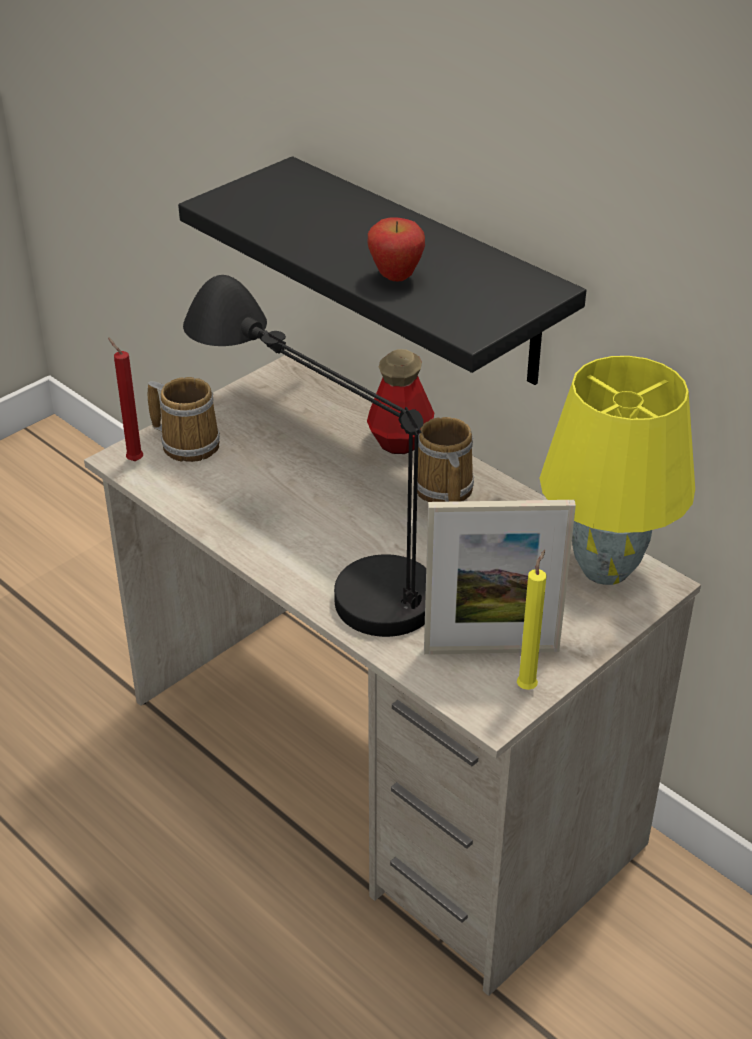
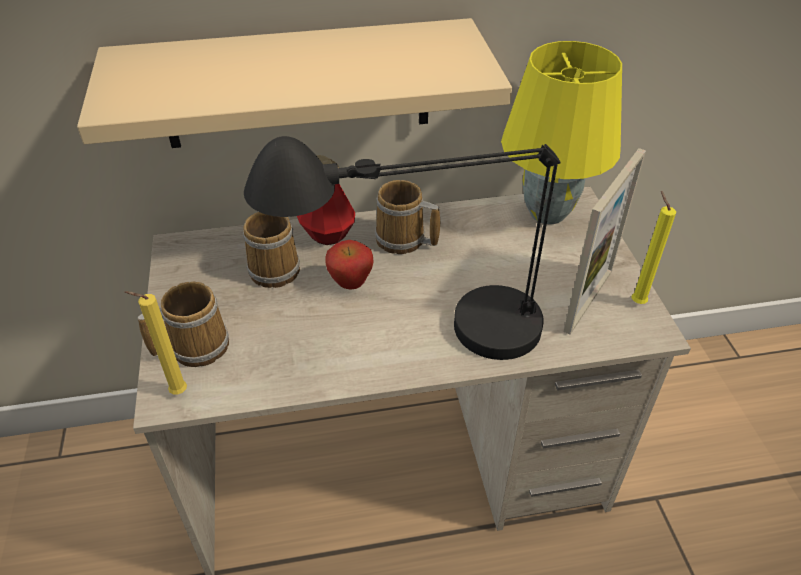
camera: 55 degrees left, 5 degrees up
(133, 460) = (176, 392): red candle -> yellow candle
(321, 436) = (276, 267): none -> mug
(395, 277) = (363, 74): apple -> apple (351, 284)
(427, 273) = (297, 85): black shelf -> beige shelf

